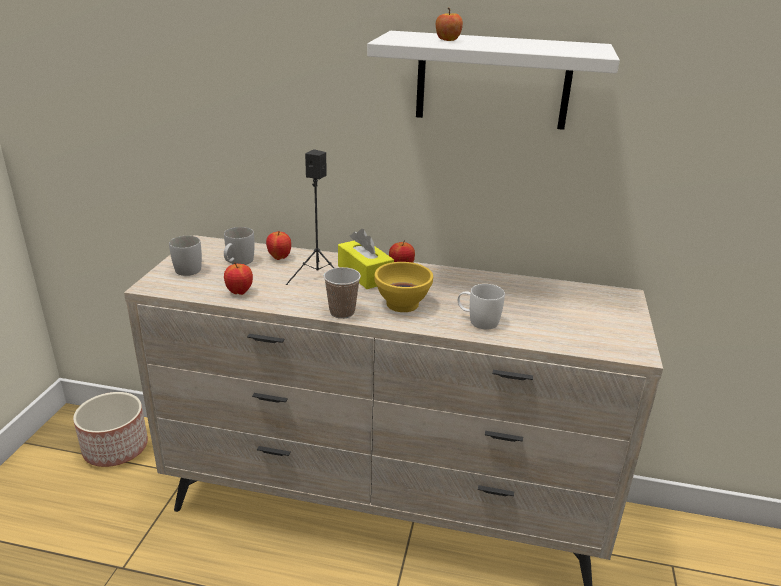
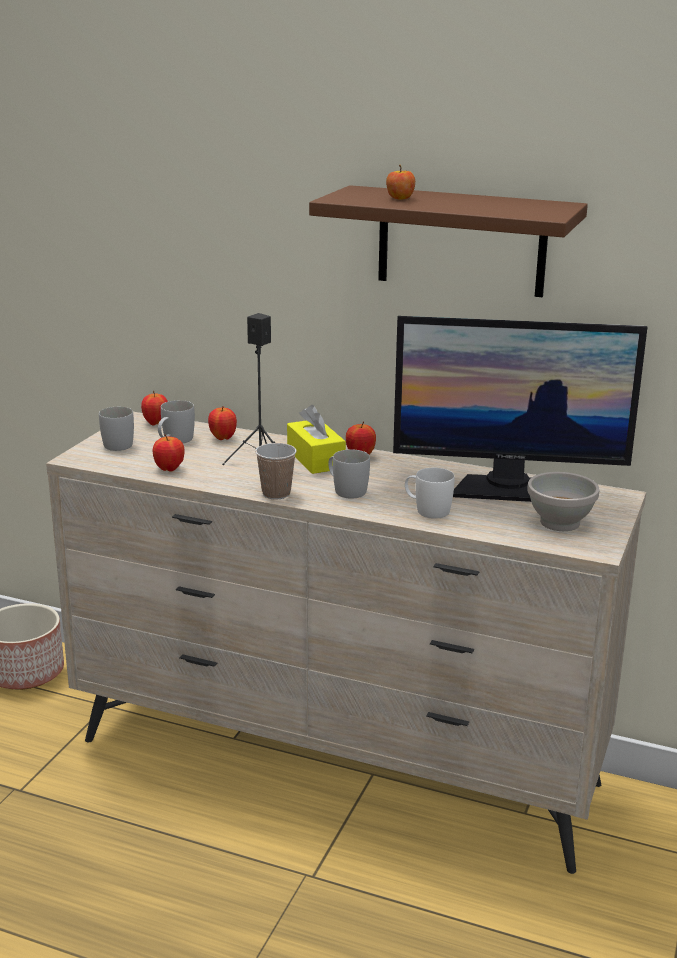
camera: 10 degrees right, 5 degrees down
(217, 246) = (156, 423): none -> apple
(401, 304) = (346, 490): yellow bowl -> white mug
(493, 81) = (461, 241): white shelf -> brown shelf
(534, 293) = (507, 488): none -> monitor
(592, 326) = (559, 522): none -> white bowl

